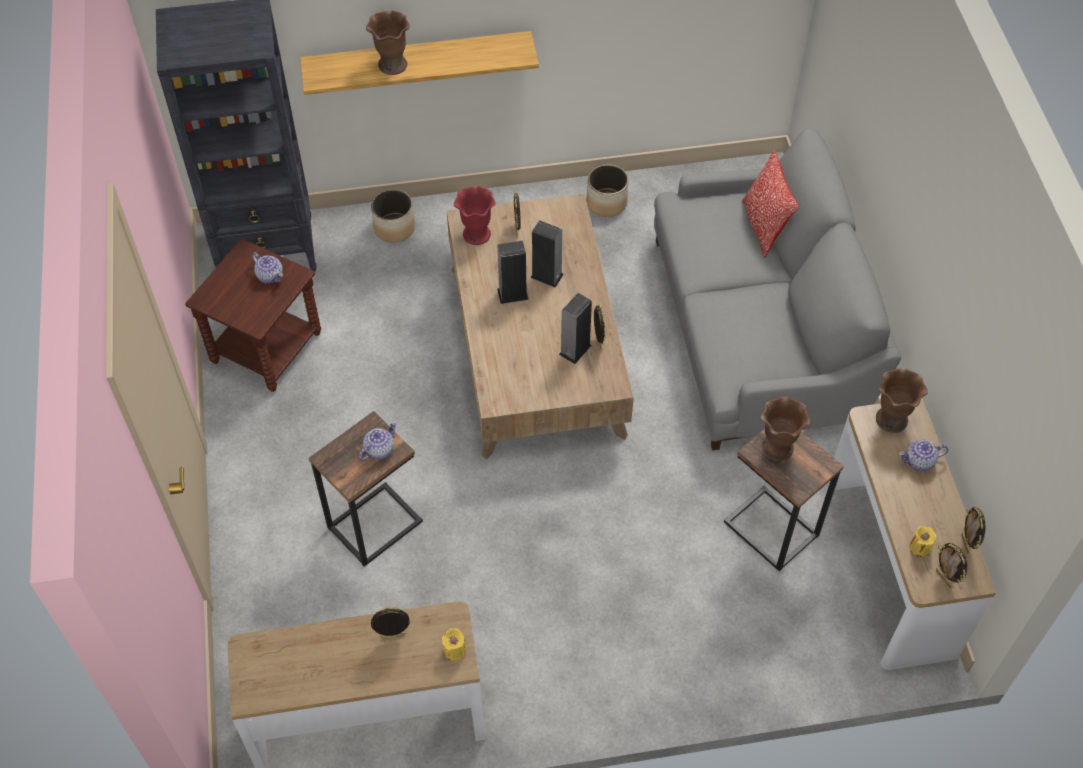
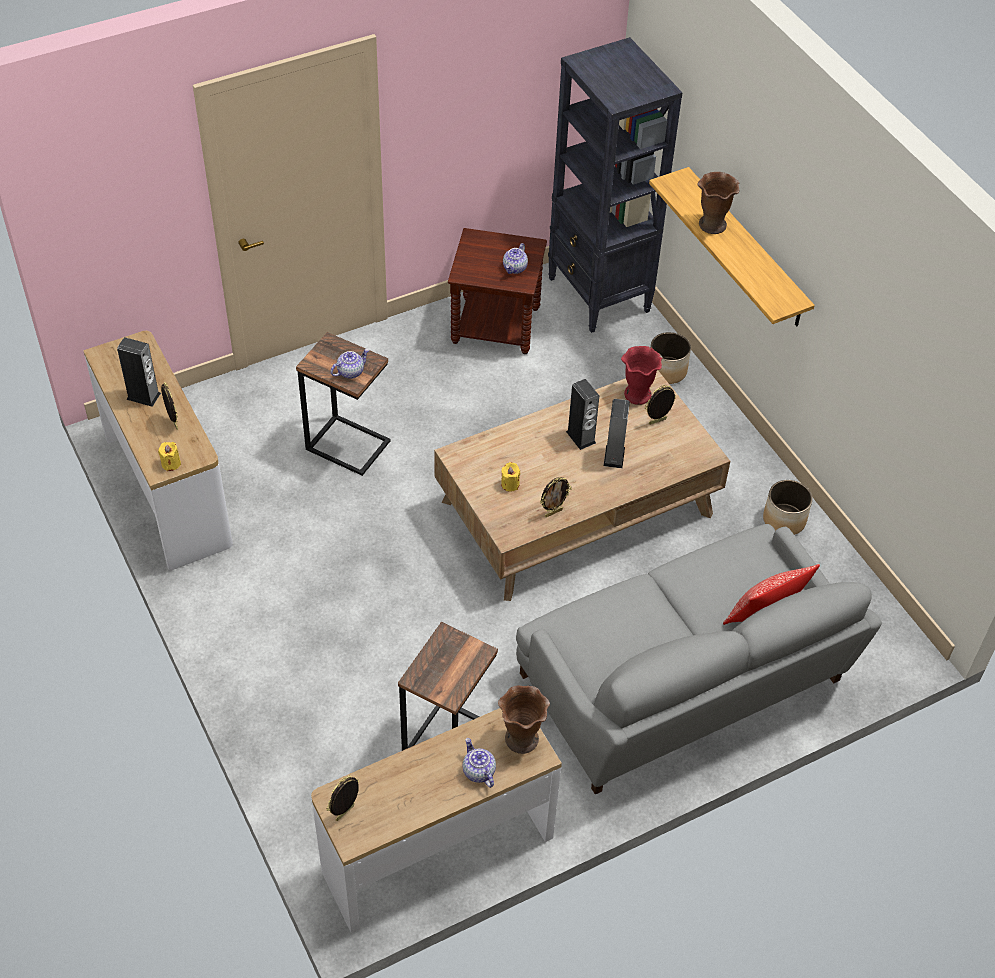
camera: 70 degrees right, 5 degrees down
(379, 449) = (350, 371): teapot -> teapot turned 60 degrees counterclockwise
(575, 349) = (537, 497): speaker -> speaker (143, 396)
(777, 448) = (456, 652): brown vase -> none
(920, 547) = (375, 786): yellow candle -> yellow candle (510, 484)
(966, 544) = (392, 827): picture frame -> none

